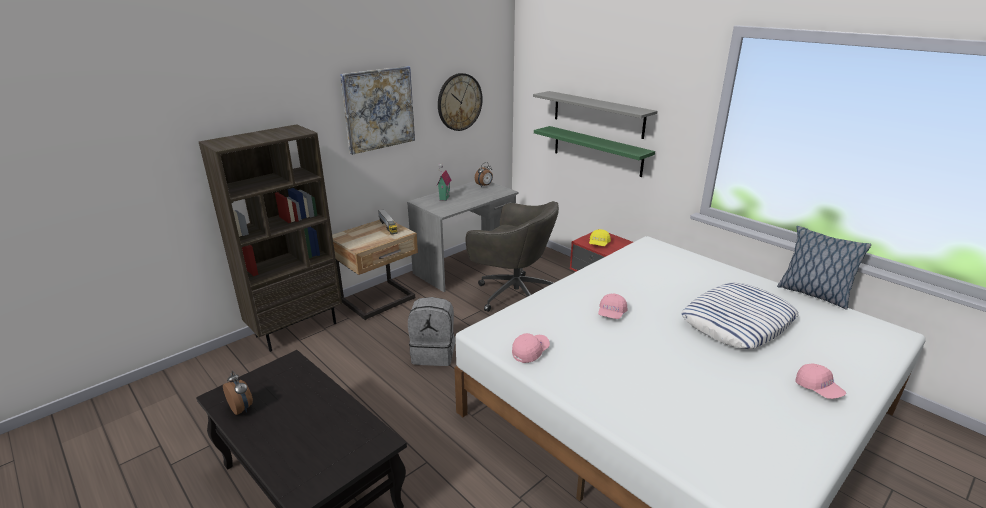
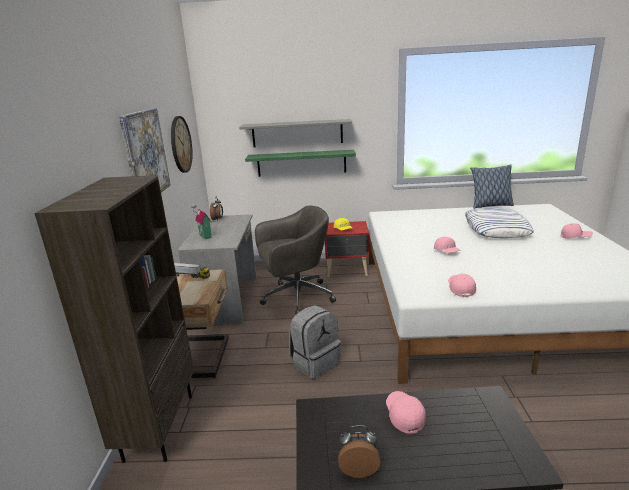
camera: 45 degrees left, 5 degrees down
(316, 405) = (404, 416): none -> pink cap

